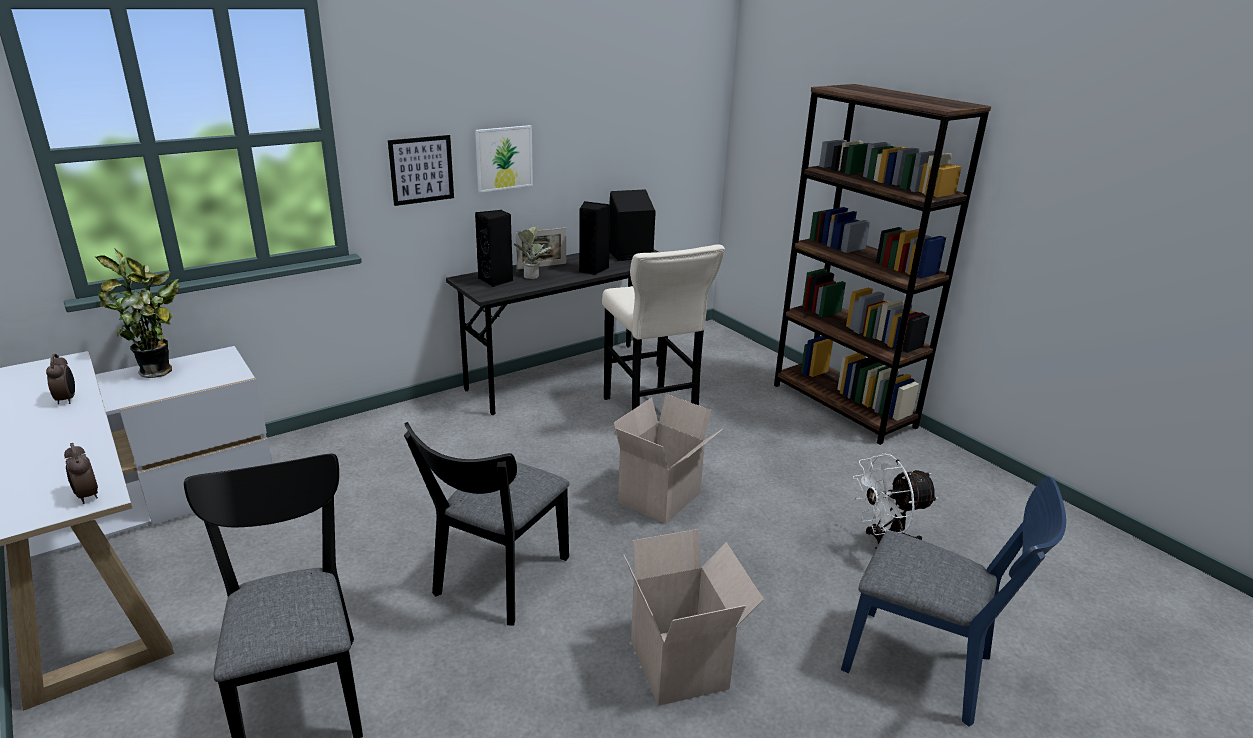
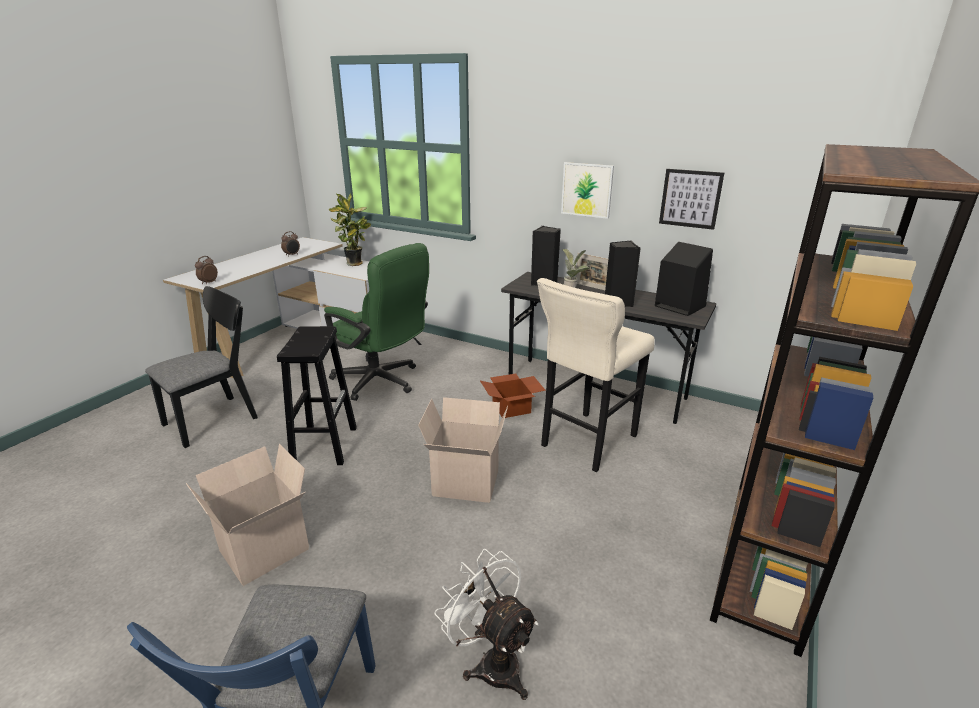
camera: 65 degrees right, 0 degrees up
(385, 502) = (382, 382): none -> green office chair
(421, 170) = (521, 186): picture -> picture (690, 198)
(497, 582) = (325, 445): black chair -> black stool
(552, 431) = (512, 408): none -> cardboard box

